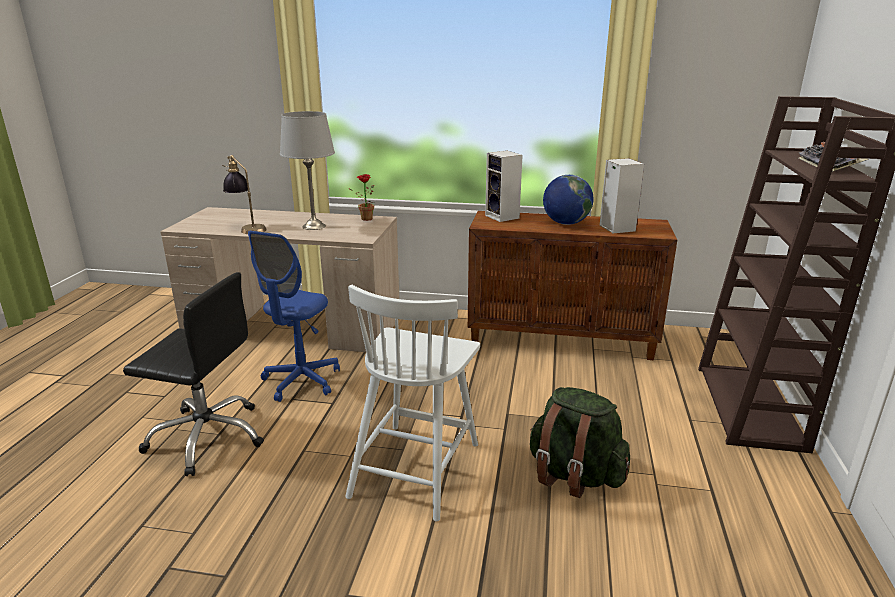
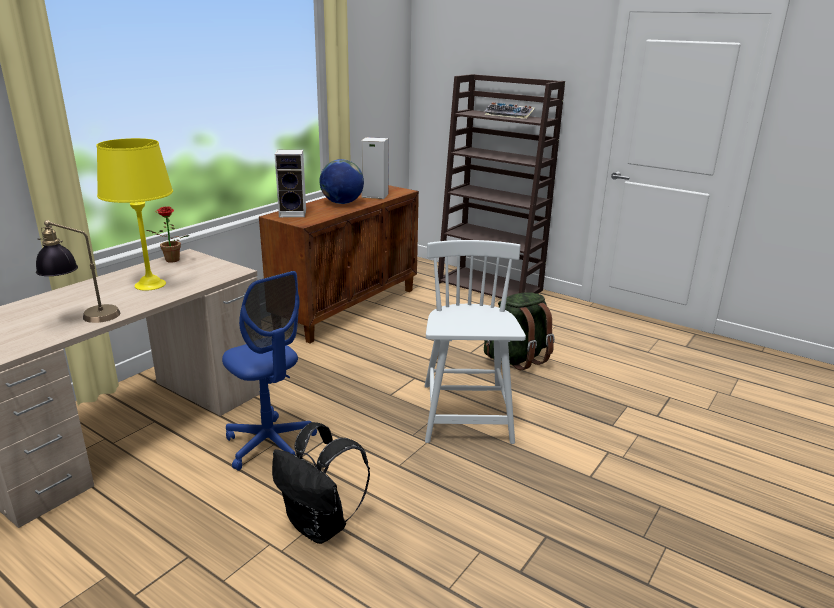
camera: 65 degrees left, 0 degrees up
(207, 437) = (320, 526): black office chair -> black backpack
(314, 226) = (150, 284): grey table lamp -> yellow table lamp
(415, 467) = (466, 414): white chair -> white chair turned 135 degrees counterclockwise

